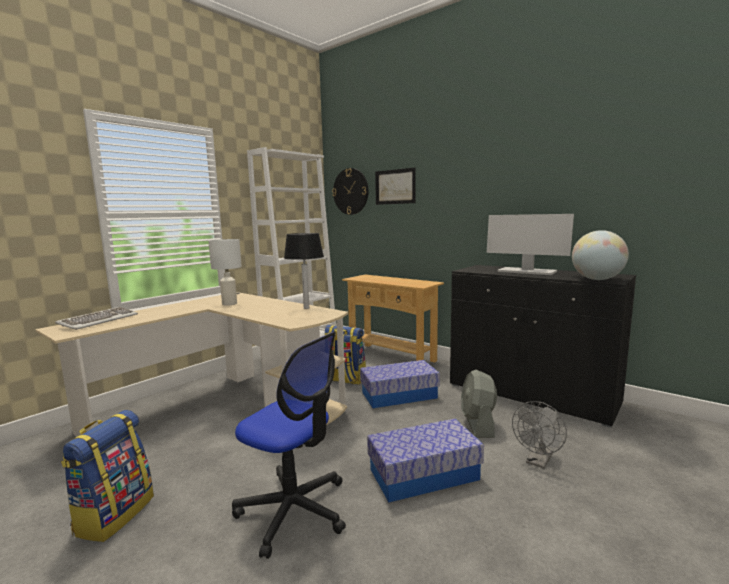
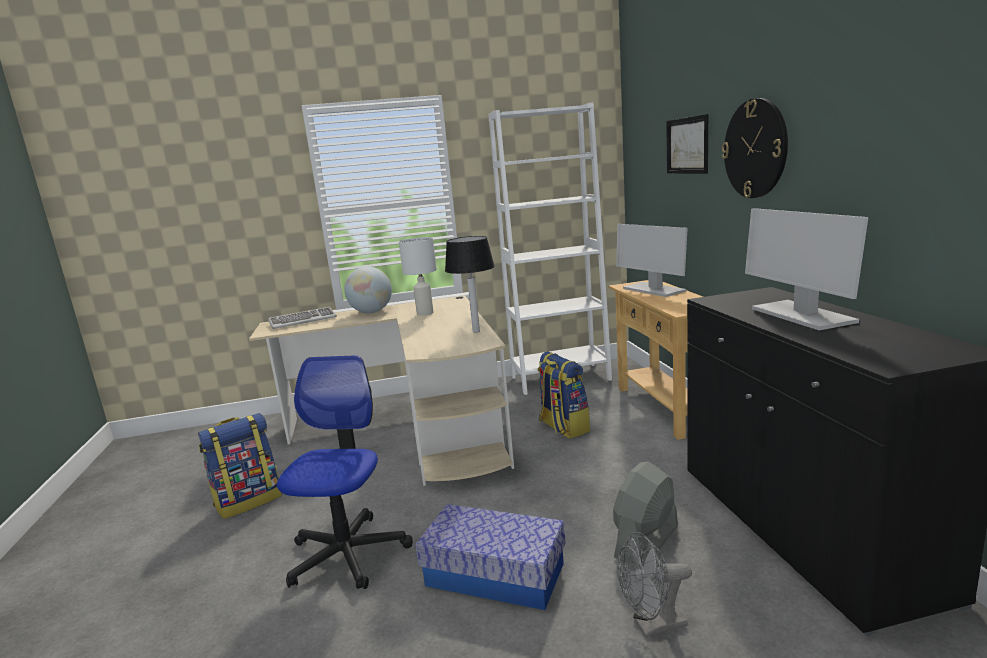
camera: 40 degrees right, 5 degrees up
(294, 510) = (347, 554): office chair -> office chair turned 150 degrees counterclockwise
(350, 191) = (644, 151): wall clock -> wall clock (755, 149)
(377, 278) = (653, 290): none -> monitor
(399, 395) = (599, 467): storage box -> none
(597, 279) = (870, 355): globe -> globe (371, 312)

